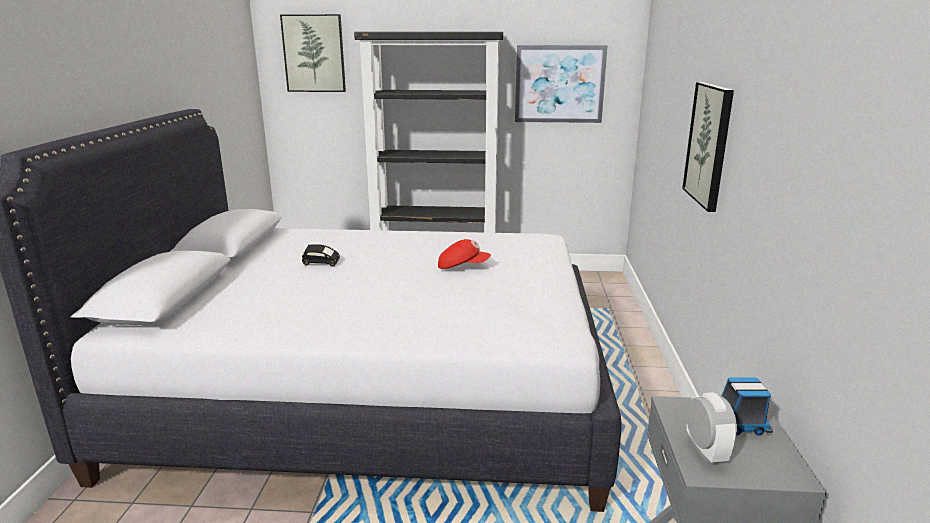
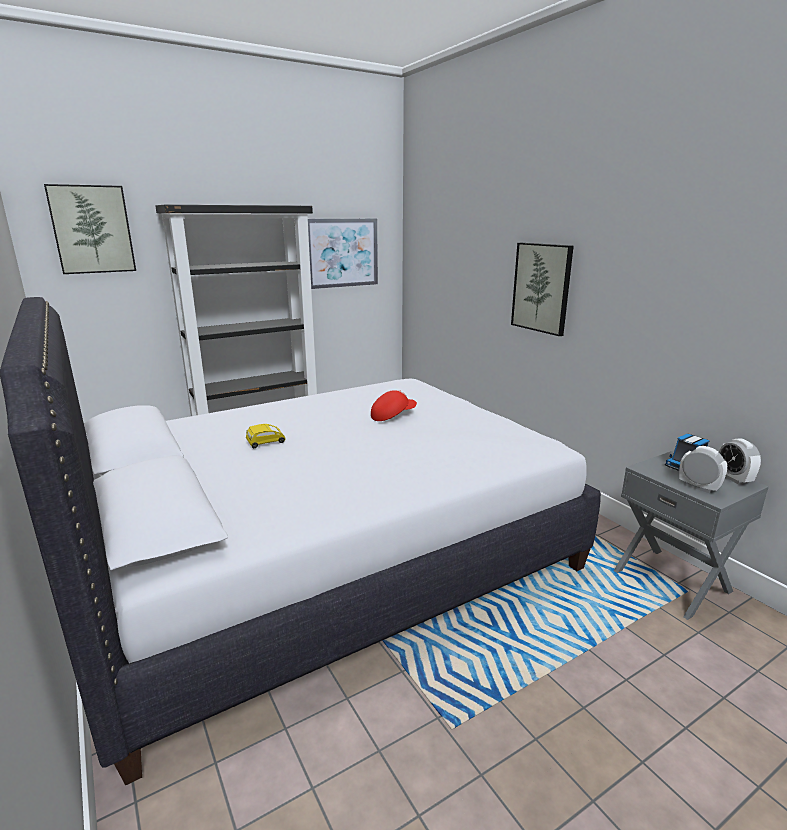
camera: 35 degrees left, 0 degrees up
(321, 264) = (266, 443): black toy car -> yellow toy car
(784, 462) = (733, 478): none -> alarm clock

